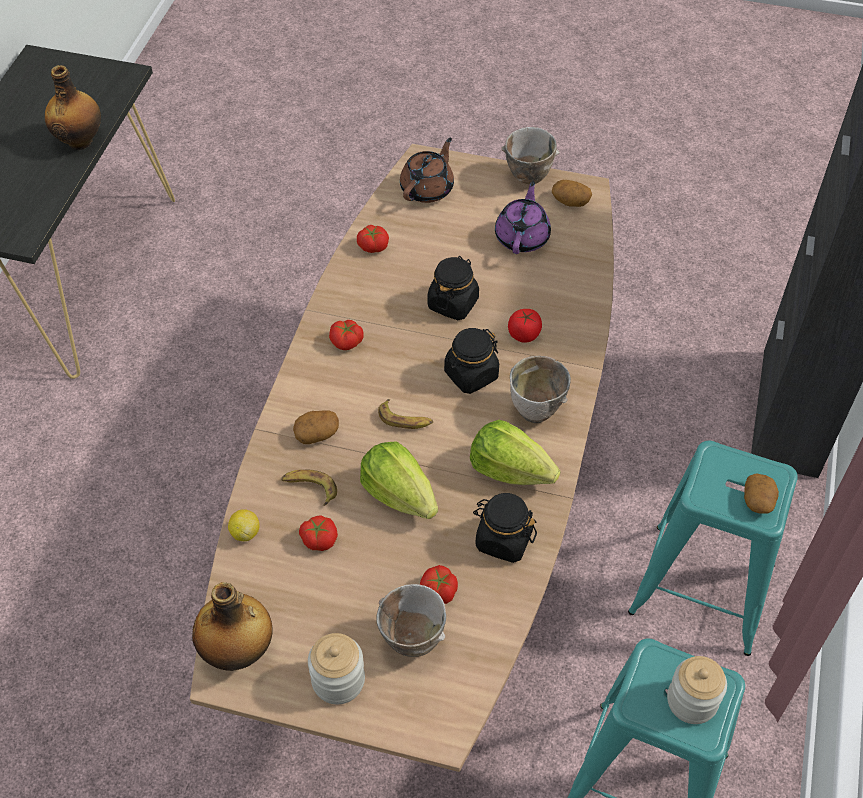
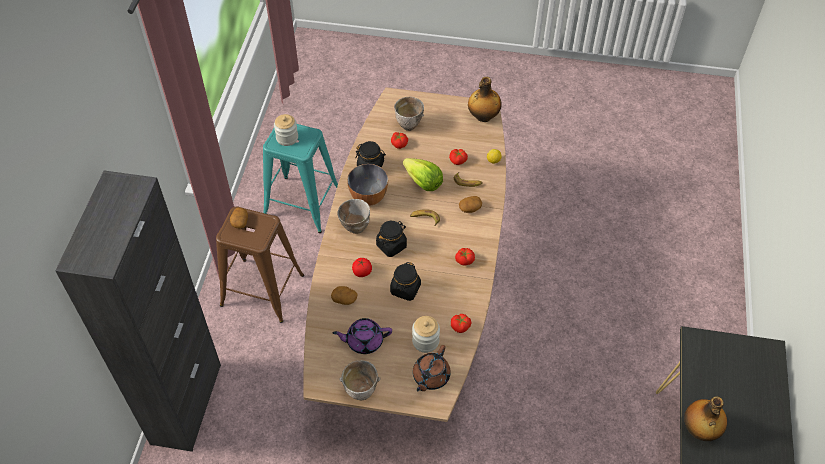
camera: 175 degrees right, 0 degrees up
(338, 680) = (438, 110): jar -> jar (425, 341)
(510, 470) = (368, 197): lettuce -> bowl
(522, 237) = (364, 341): purple teapot -> purple teapot turned 75 degrees clockwise
(570, 201) = (331, 373): potato -> potato (344, 299)
(702, 588) = (262, 290): turquoise stool -> brown stool

